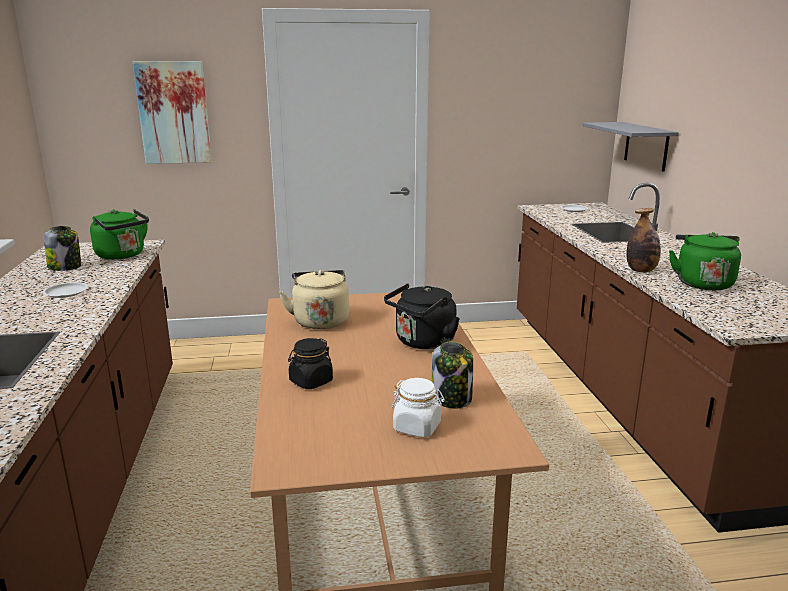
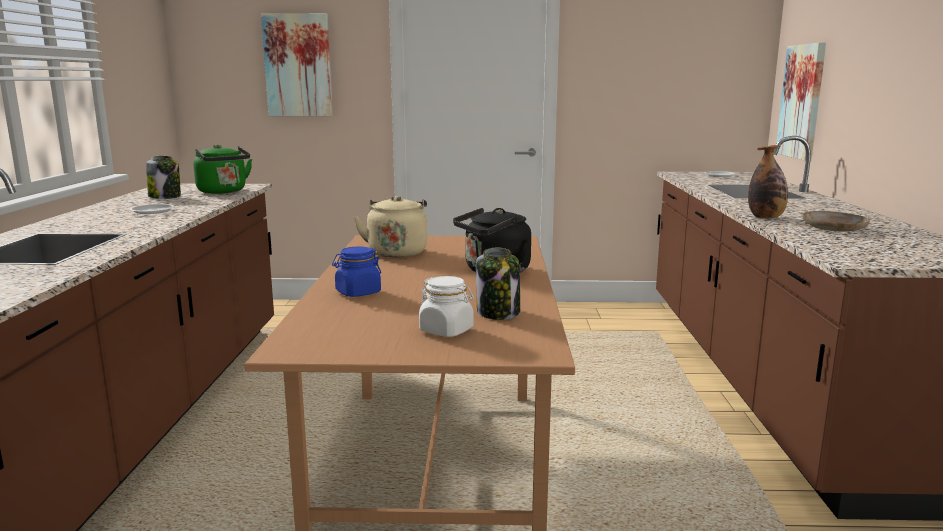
camera: 10 degrees right, 5 degrees down
(311, 381) = (358, 292): black jar -> blue jar
(646, 146) = (802, 101): grey shelf -> picture
(702, 283) = (833, 228): green kettle -> beige plate

